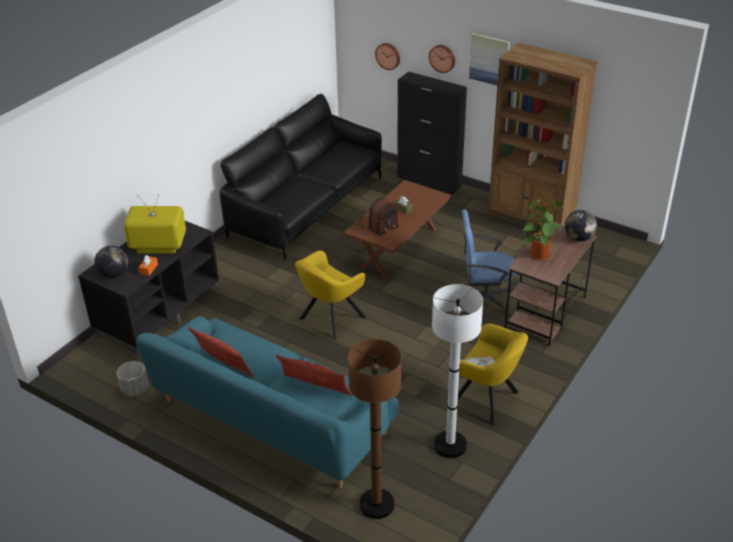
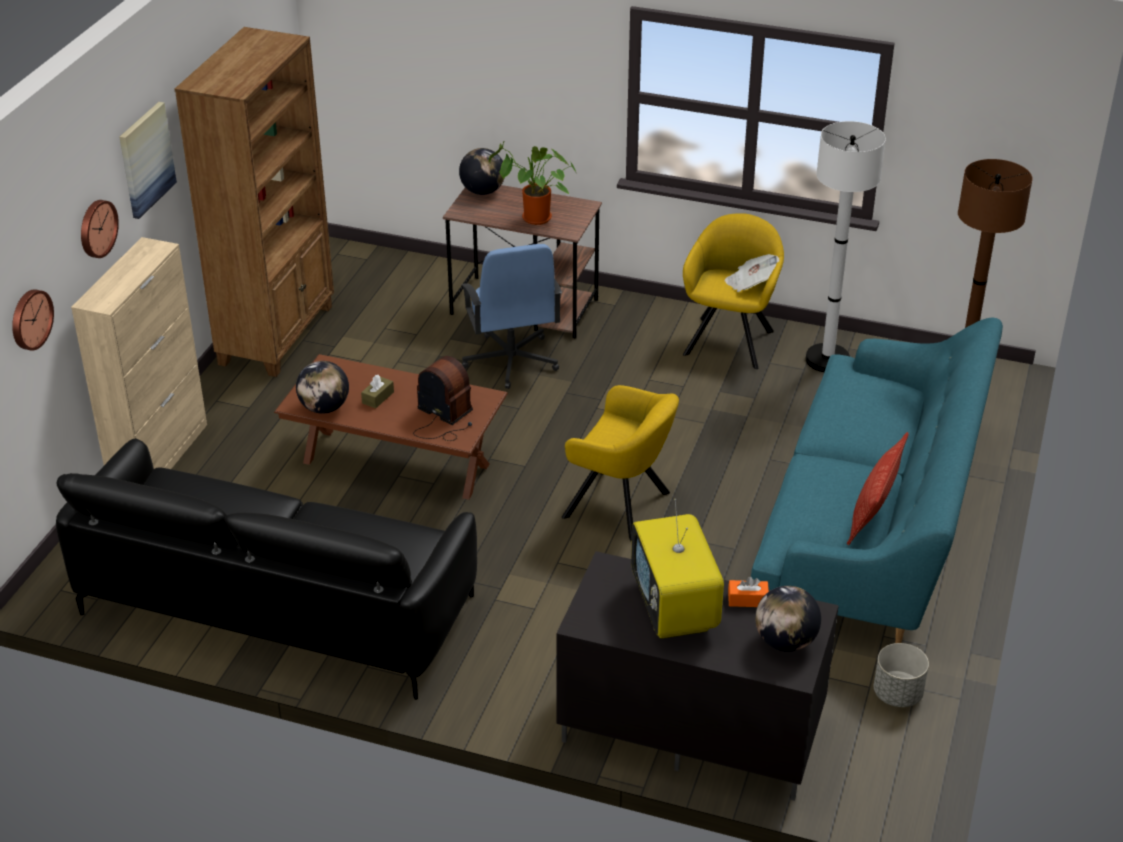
camera: 105 degrees left, 0 degrees up
(314, 388) = (868, 413): pillow -> none
(400, 193) = (324, 408): none -> globe
(429, 181) = (160, 457): black cabinet -> beige cabinet

